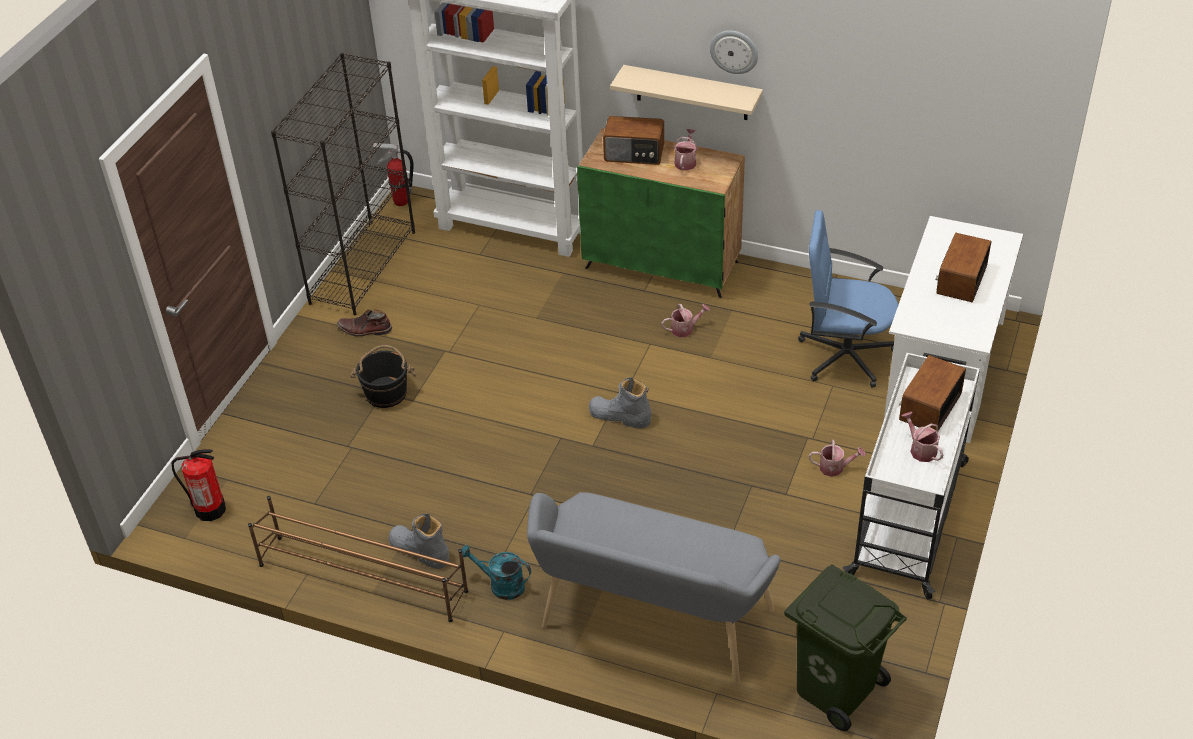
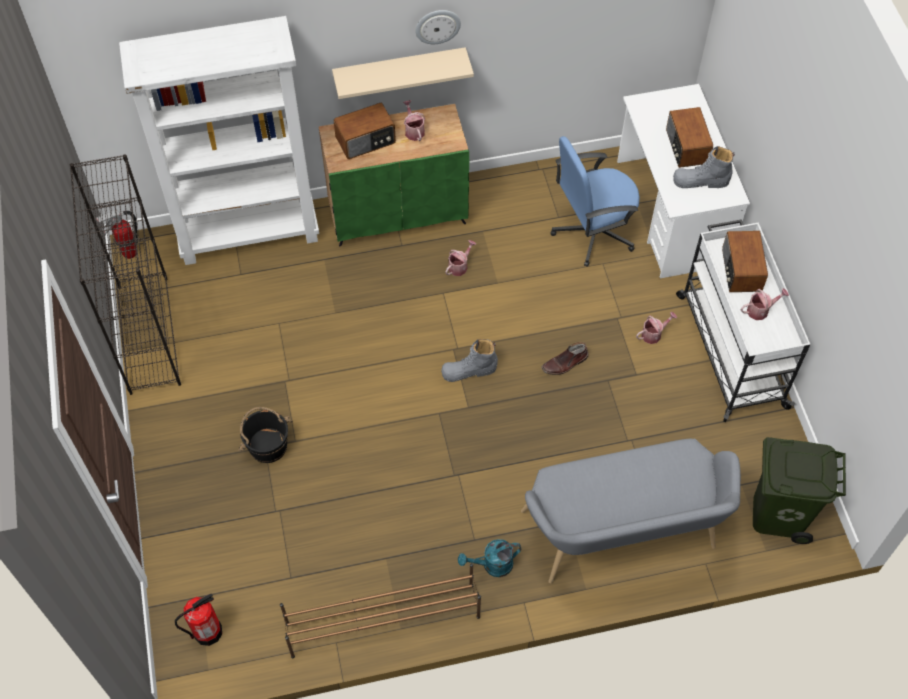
camera: 35 degrees left, 15 degrees up
(364, 330) = (200, 395): brown boot -> brown boot (565, 363)
(419, 551) = (408, 572): grey boot -> grey boot (701, 181)
(920, 449) = (760, 310): watering can -> watering can turned 135 degrees clockwise

